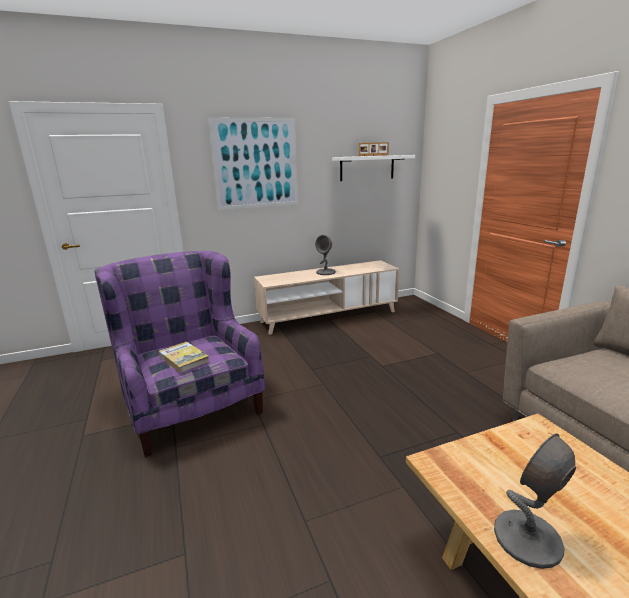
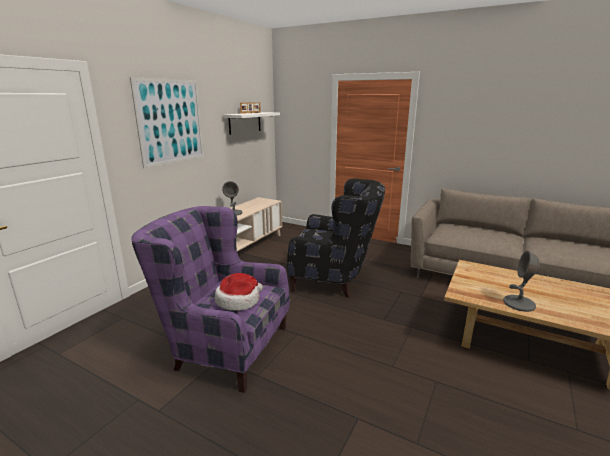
camera: 40 degrees left, 0 degrees up
(184, 359) = (239, 300): book -> hat
(389, 380) = (335, 278): none -> black armchair

